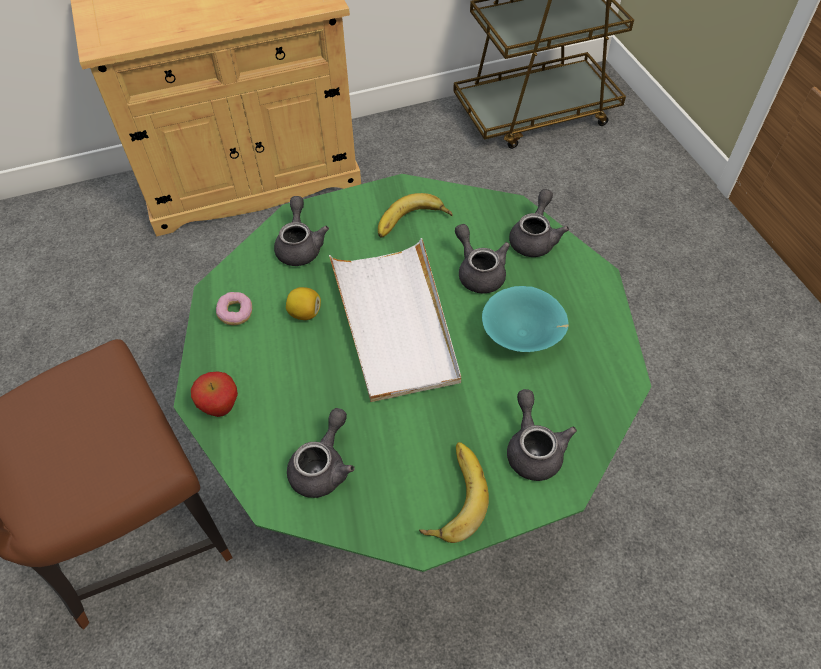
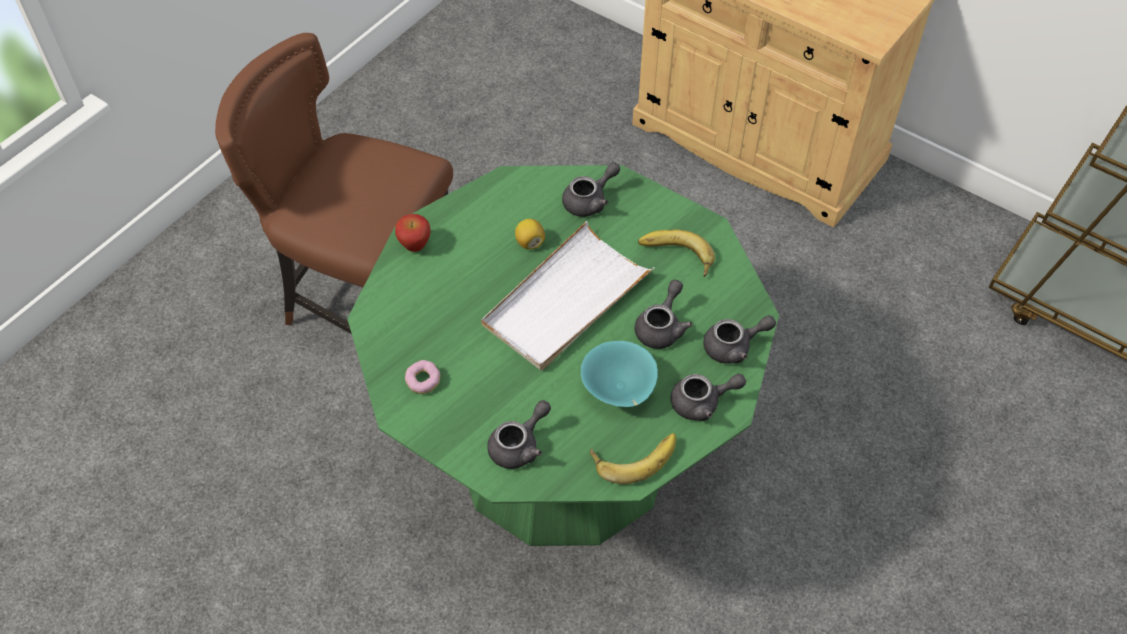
camera: 55 degrees right, 0 degrees up
(235, 314) = (496, 204): donut -> donut (423, 381)
(323, 466) = (413, 329): grey teapot -> grey teapot (702, 403)
(451, 495) = (444, 414): banana -> banana (634, 455)

